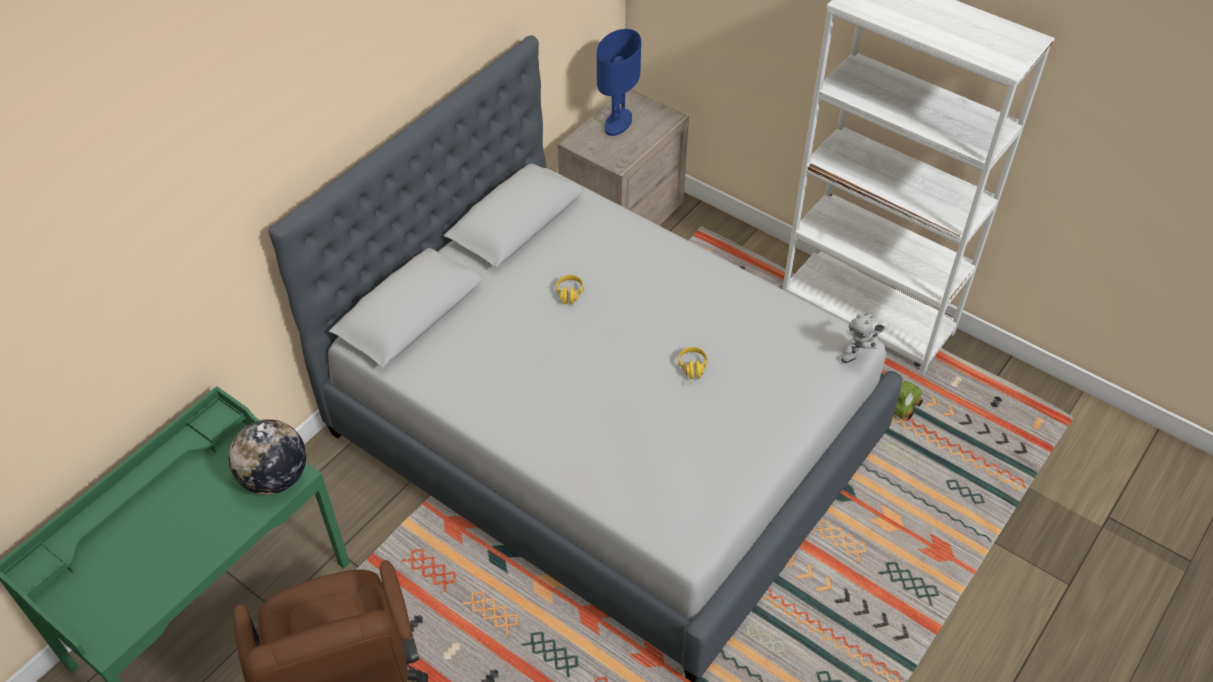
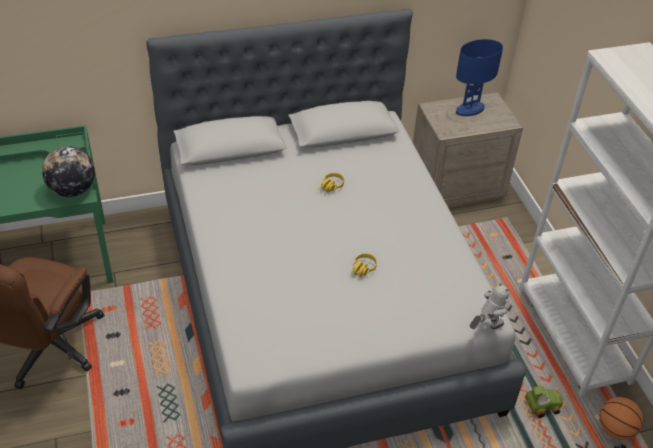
camera: 35 degrees right, 5 degrees down
(860, 356) = (486, 327): toy robot -> toy robot turned 150 degrees clockwise
(977, 387) = (615, 430): none -> basketball

